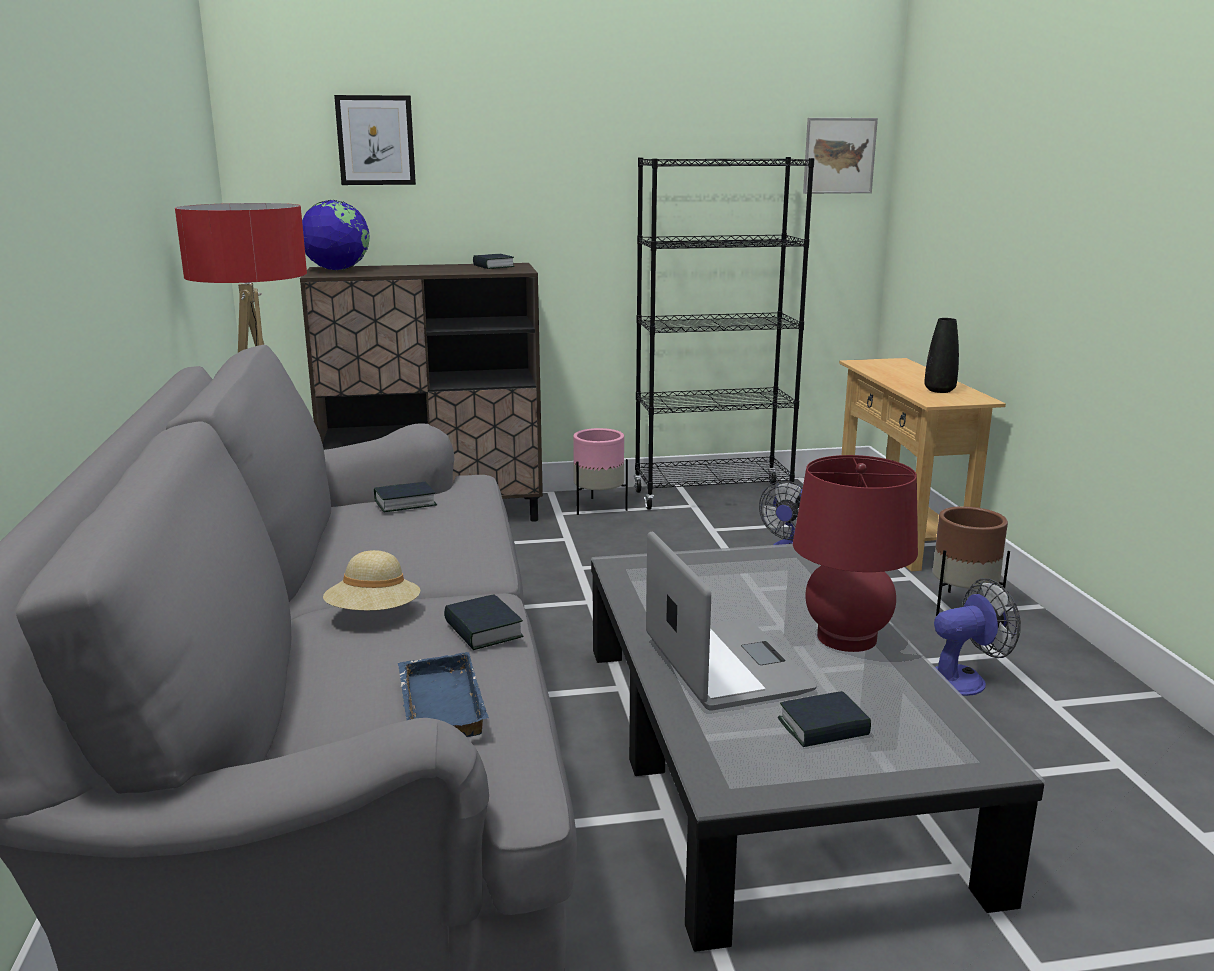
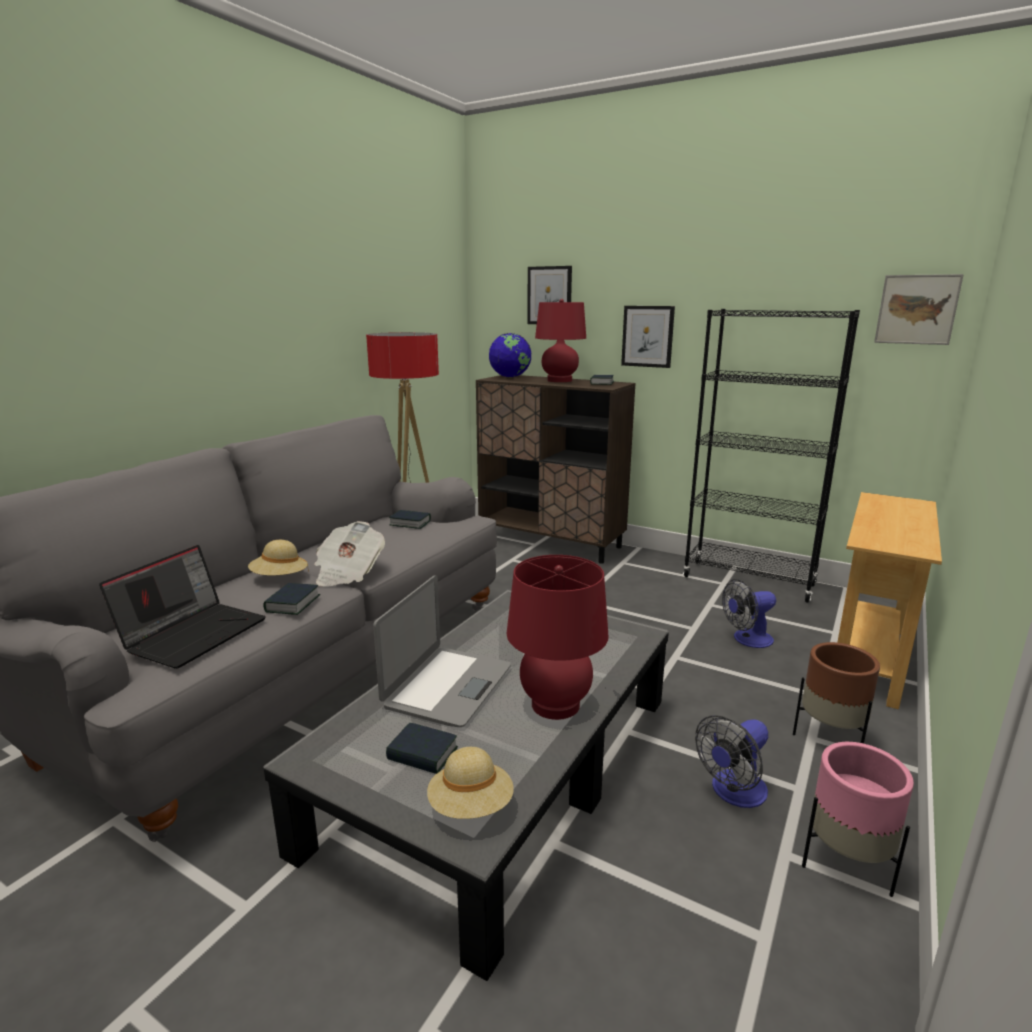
camera: 40 degrees right, 0 degrees up
(426, 268) = (559, 380): none -> red table lamp
(437, 705) = (194, 633): blue tray -> laptop
(460, 578) = (348, 572): none -> newspaper
(537, 197) = (647, 336): none -> picture
(599, 508) = (654, 566): pink planter -> pink planter (846, 864)
(939, 390) = (896, 535): black vase -> none
(940, 741) = (471, 806): none -> beige hat
(964, 679) = (733, 793): fan -> fan turned 120 degrees clockwise

